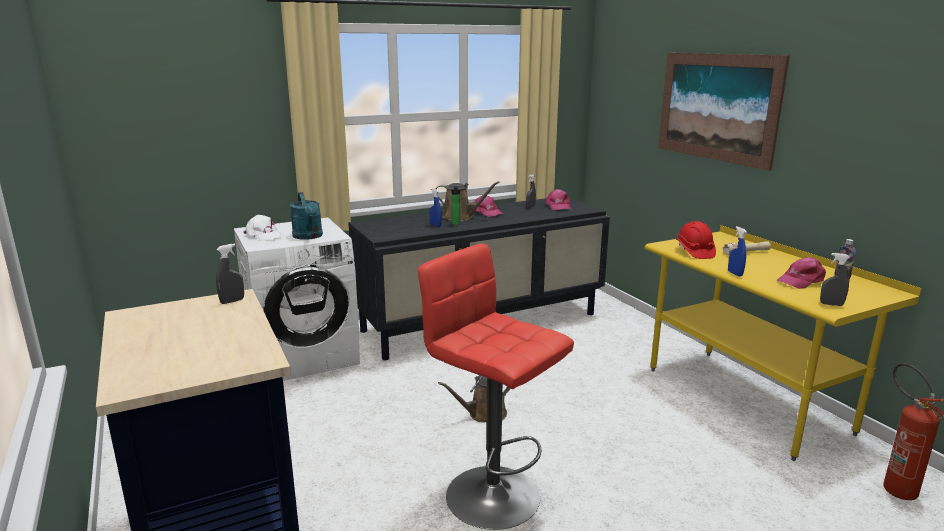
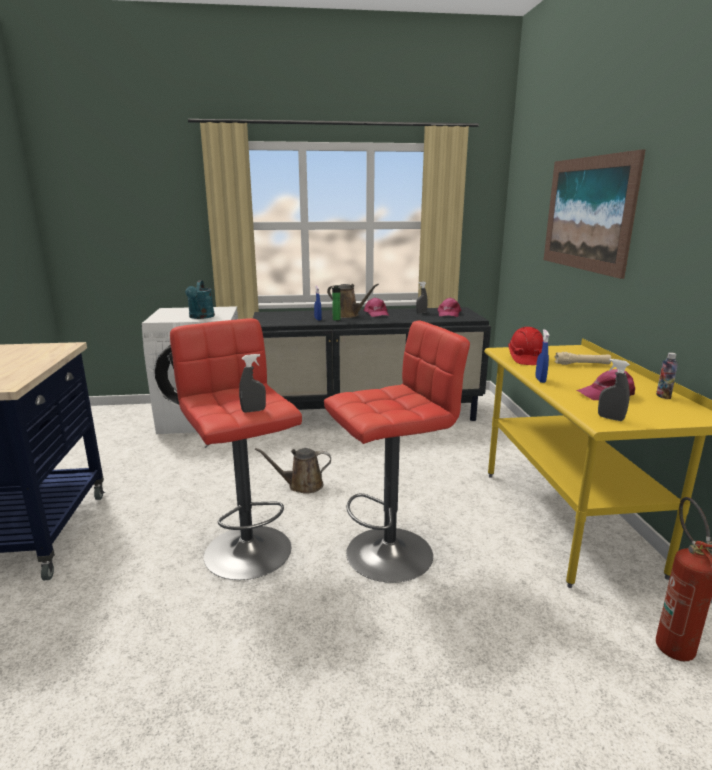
camera: 20 degrees right, 0 degrees up
(232, 301) = (57, 348): grey spray bottle -> grey spray bottle (253, 410)
(264, 235) = (171, 313): white cap -> none
(629, 466) = (390, 554): none -> red stool

